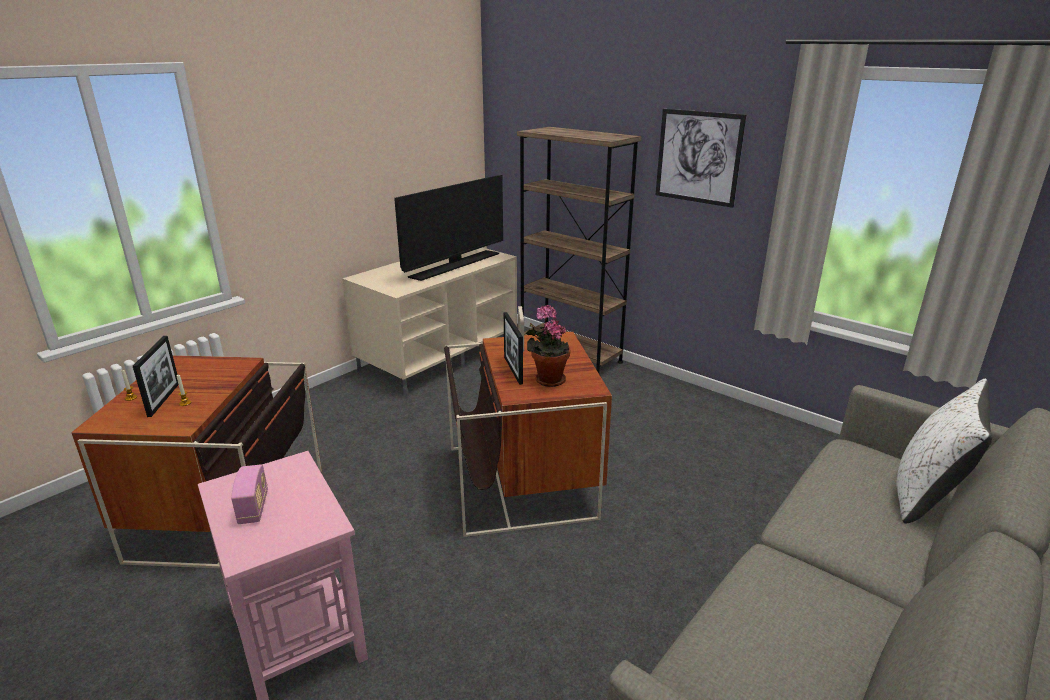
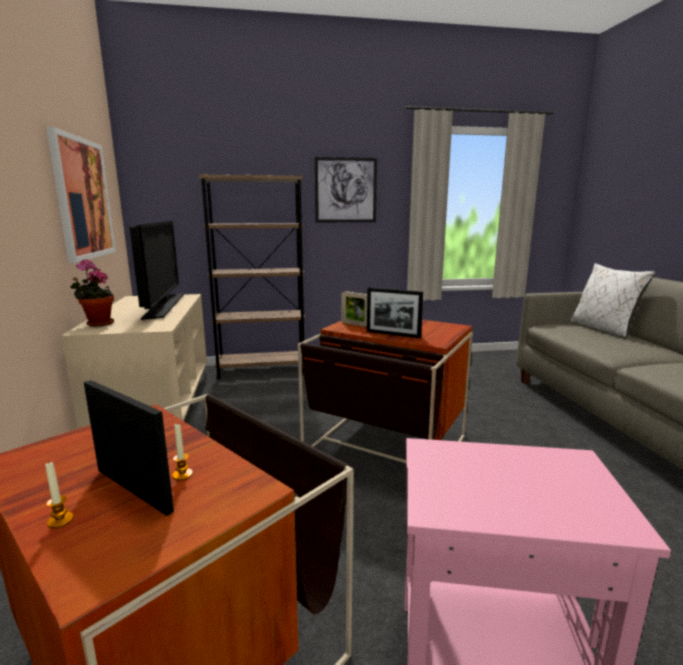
camera: 50 degrees left, 10 degrees down
(253, 508) = (511, 494): radio -> none
(406, 157) = (83, 199): none -> picture
(547, 379) = (424, 331): potted plant -> potted plant (97, 324)

